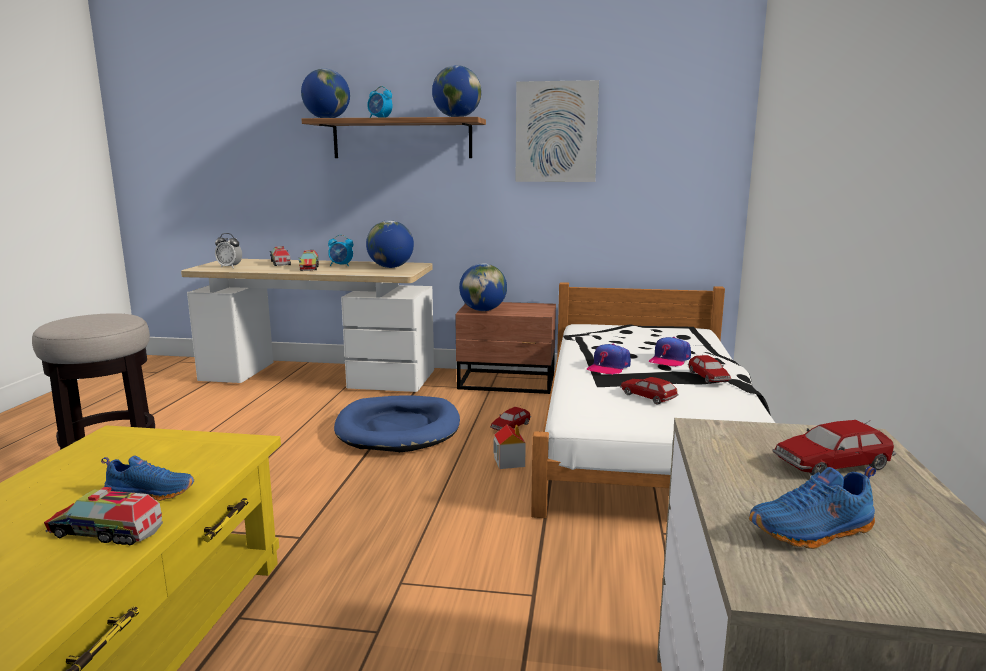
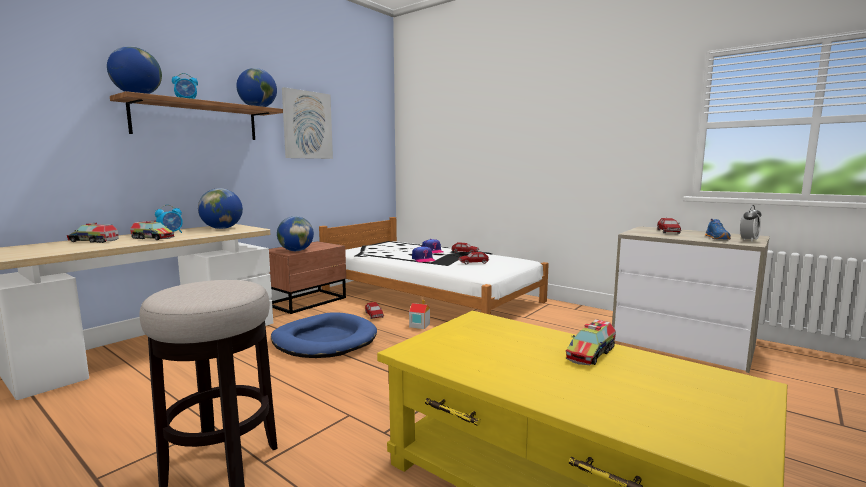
camera: 60 degrees left, 5 degrees down
(151, 493) = (540, 341): blue shoe -> none
(230, 267) = (51, 250): alarm clock -> alarm clock (748, 240)

